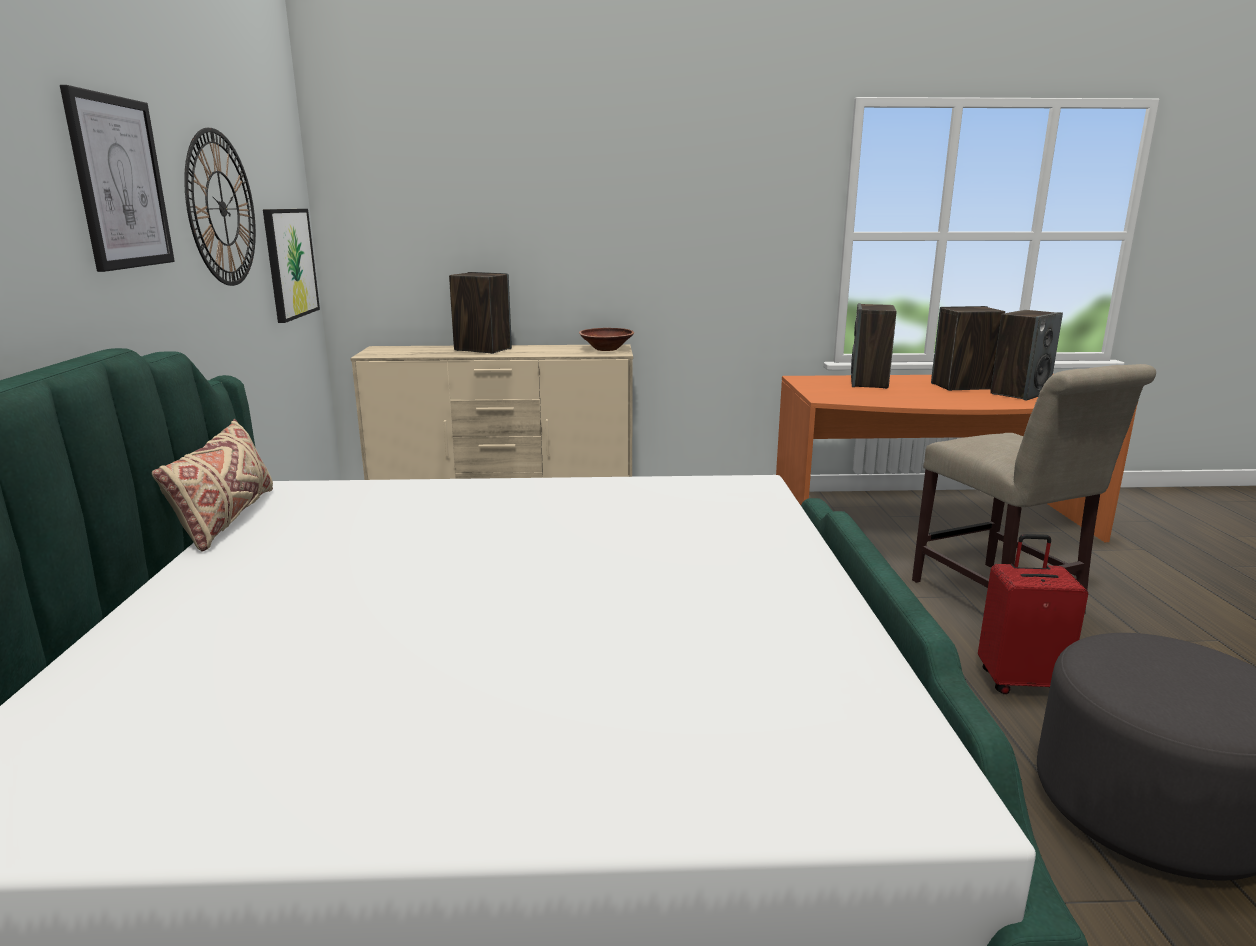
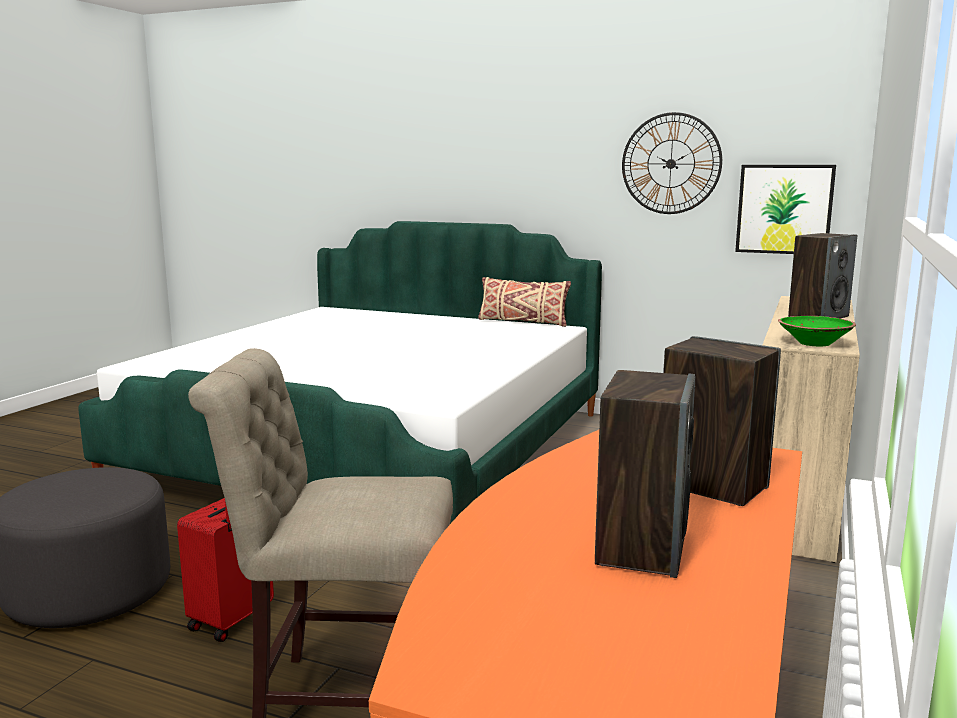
camera: 115 degrees right, 5 degrees down
(120, 183) = (559, 150): picture -> none
(606, 349) = (814, 343): brown bowl -> green bowl
(1019, 393) = (544, 576): speaker -> none

